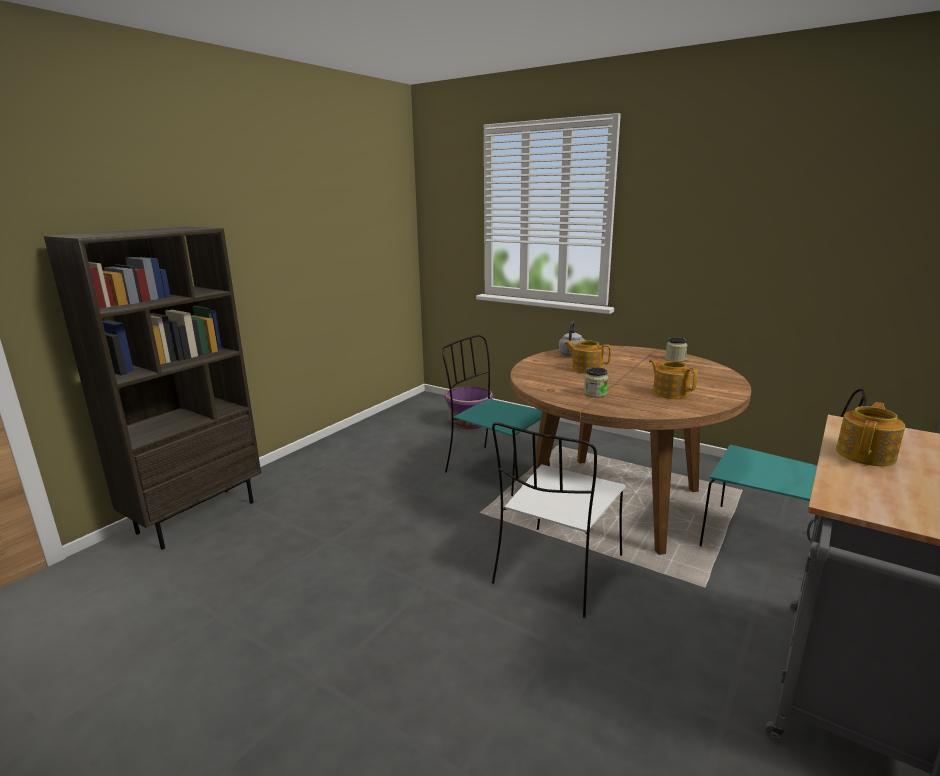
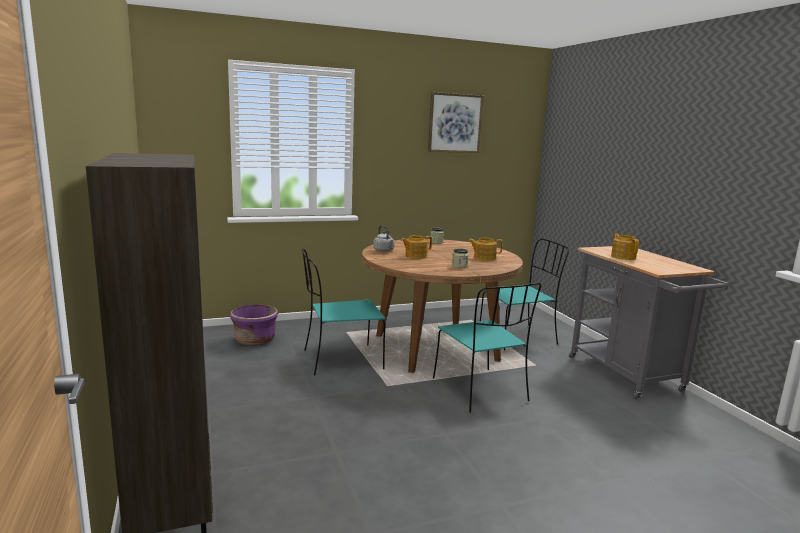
camera: 55 degrees left, 5 degrees down
(557, 572) = (481, 391): white chair -> turquoise chair
(779, 176) = (455, 123): none -> picture

